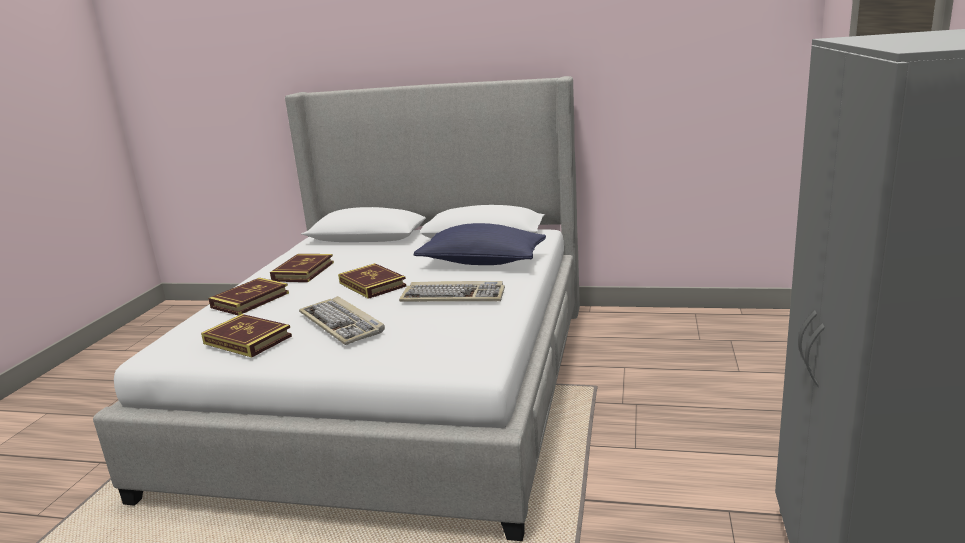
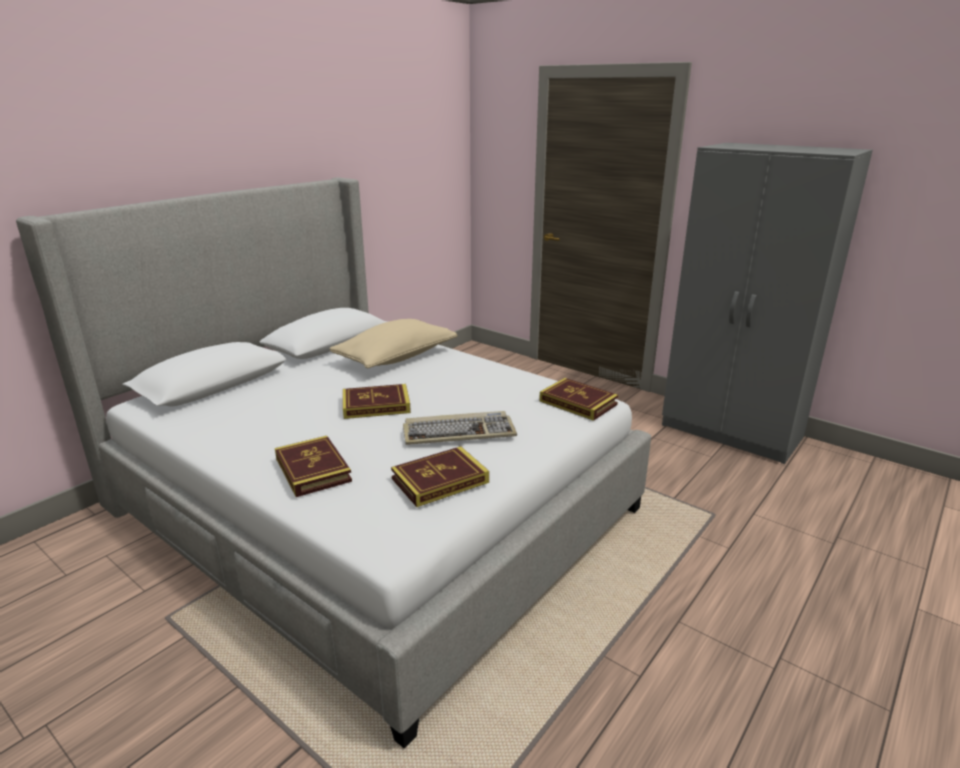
camera: 65 degrees left, 5 degrees up
(303, 271) = (266, 431): book -> book (578, 403)
(454, 296) = (459, 382): keyboard -> none
(482, 262) = (396, 358): blue pillow -> beige pillow

